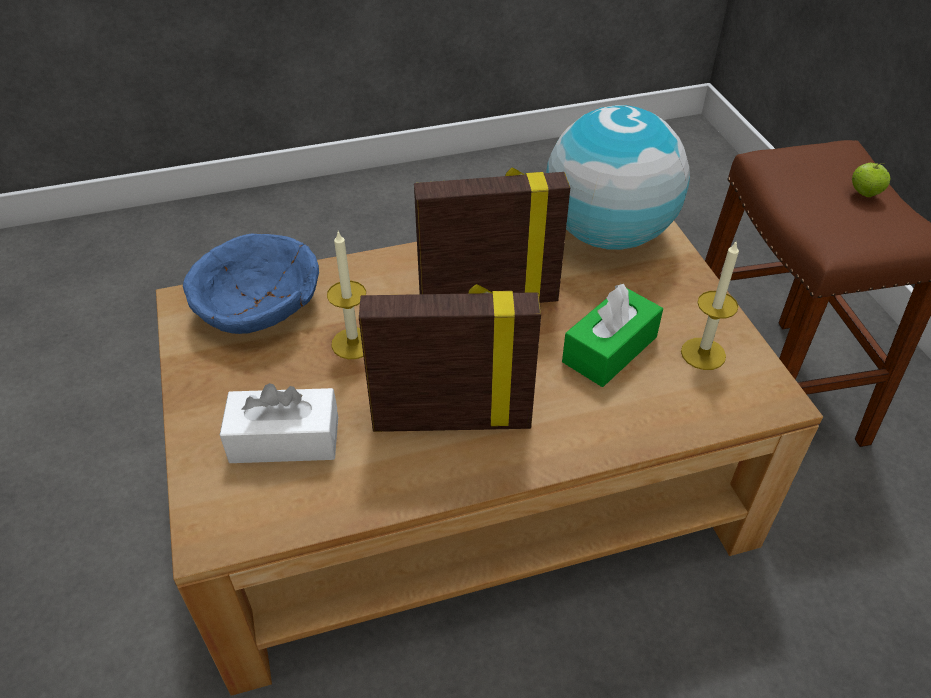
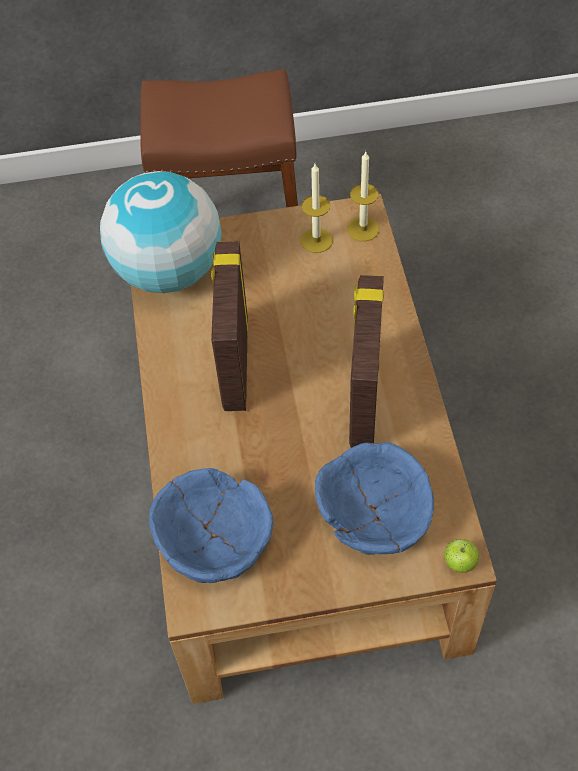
camera: 80 degrees left, 10 degrees up
(285, 439) = (373, 512): white tissue box -> blue bowl
(353, 343) = (272, 463): candle -> candle (363, 229)
(609, 349) = (304, 293): green tissue box -> none
(864, 193) = (214, 96): apple -> apple (459, 563)

